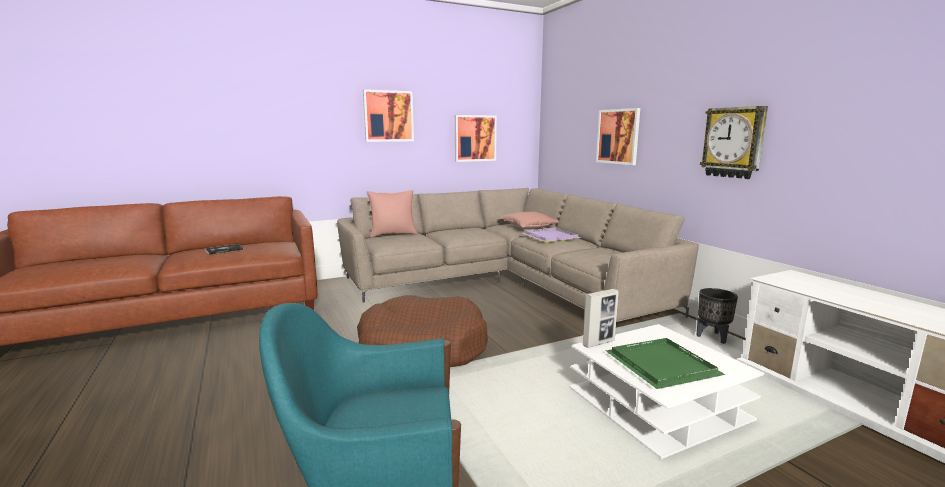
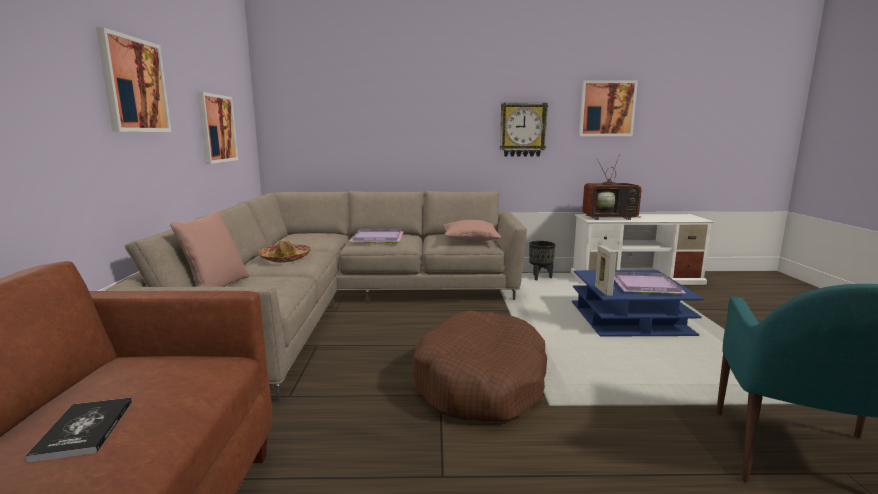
camera: 65 degrees left, 0 degrees up
(461, 232) = (285, 258): none -> hat
(528, 227) = (321, 237): pink pillow -> pink pillow (470, 240)
(618, 136) = (398, 126): picture -> picture (607, 108)
(657, 404) = (629, 318): white coffee table -> blue coffee table
(662, 364) = (643, 285): green tray -> purple tray
(816, 286) = (610, 217): none -> television

